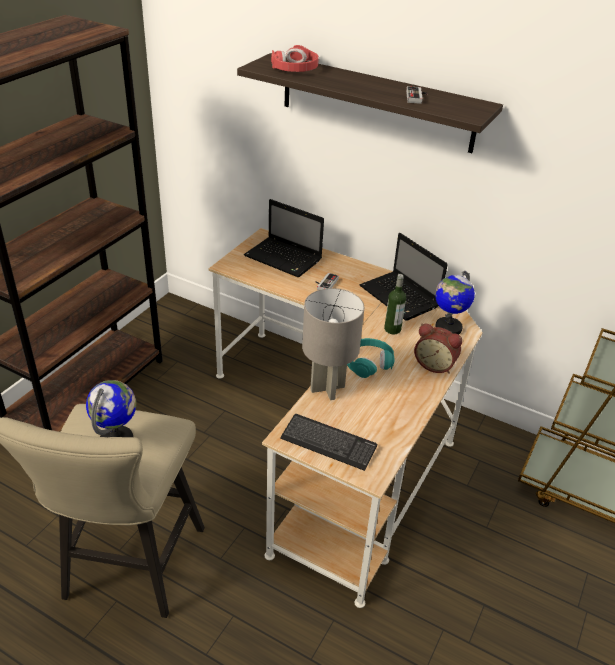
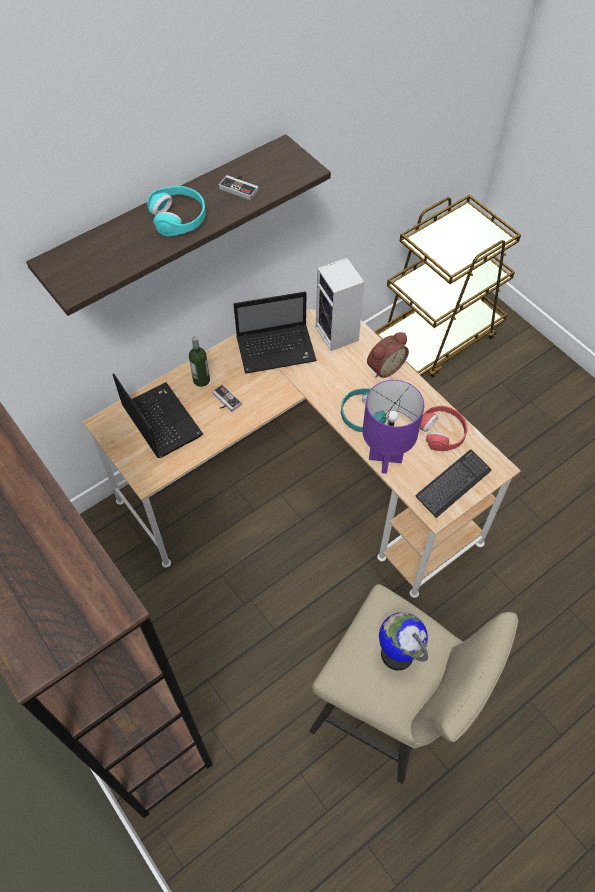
camera: 65 degrees left, 20 degrees up
(284, 258) = (160, 420): laptop -> laptop turned 90 degrees counterclockwise
(295, 69) = (100, 256): red headphones -> red headphones (442, 432)
(327, 388) = (384, 459): grey table lamp -> purple table lamp
(359, 84) = (178, 217): none -> turquoise headphones
(392, 329) = (323, 376): bottle -> bottle (201, 380)
(448, 328) = (338, 334): globe -> speaker

